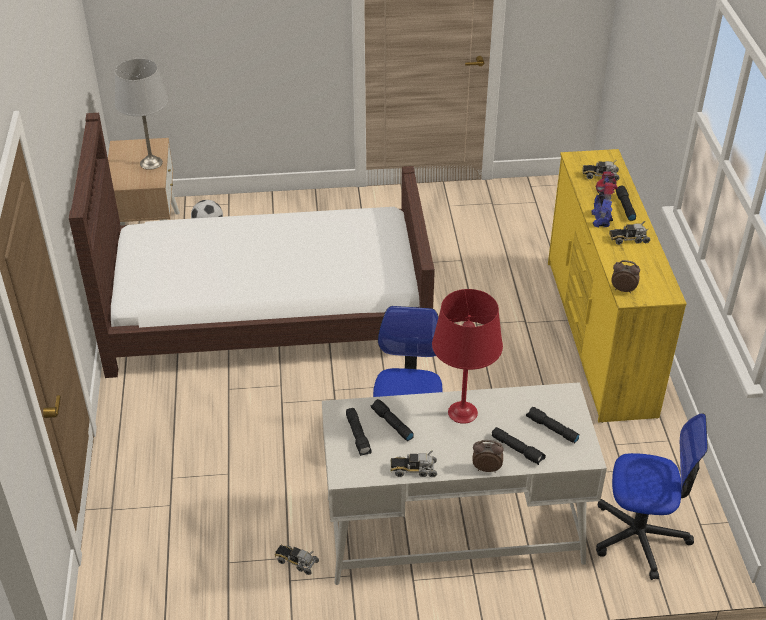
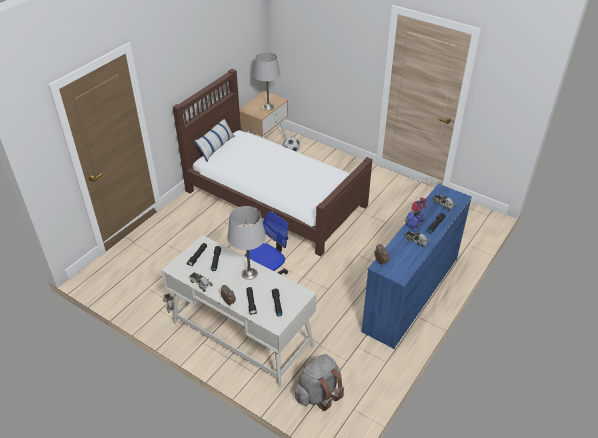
camera: 40 degrees right, 0 degrees up
(124, 270) = (216, 147): none -> pillow
(463, 413) = (249, 274): red table lamp -> grey table lamp
(598, 336) = (410, 294): yellow dresser -> blue dresser
(640, 536) = (318, 393): office chair -> grey backpack

